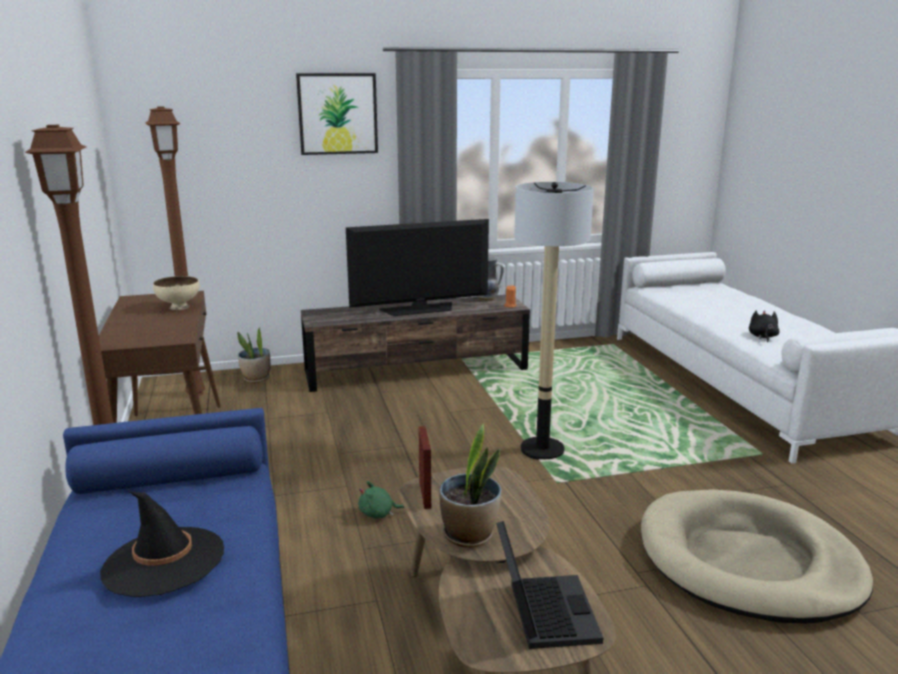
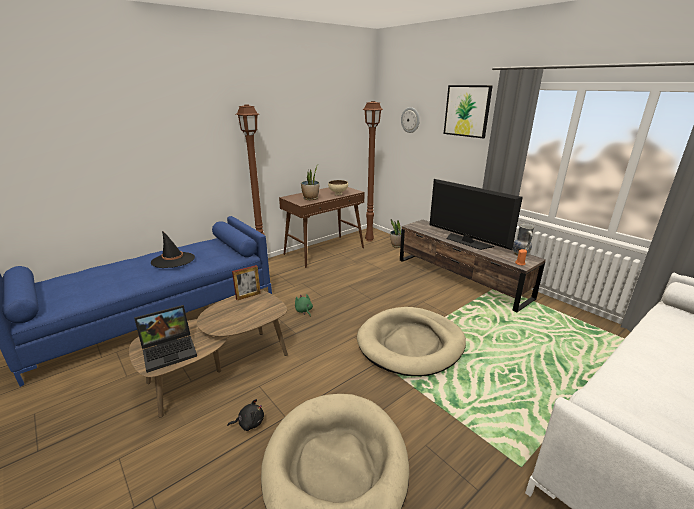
camera: 65 degrees right, 5 degrees up
(215, 139) = (410, 120): none -> wall clock
(469, 535) = (216, 314): potted plant -> potted plant (310, 198)
(542, 449) = (410, 343): floor lamp -> beige dog bed
(762, 337) = (638, 390): black plush toy -> black plush toy (249, 423)

